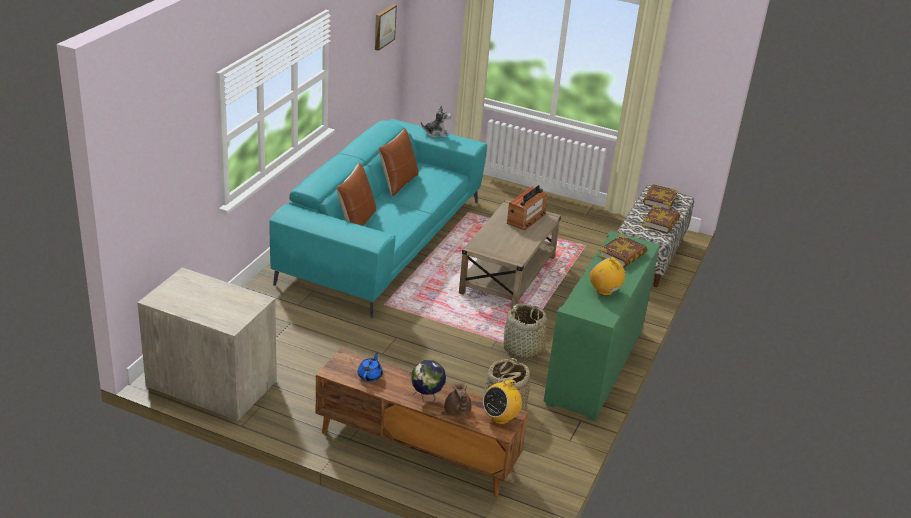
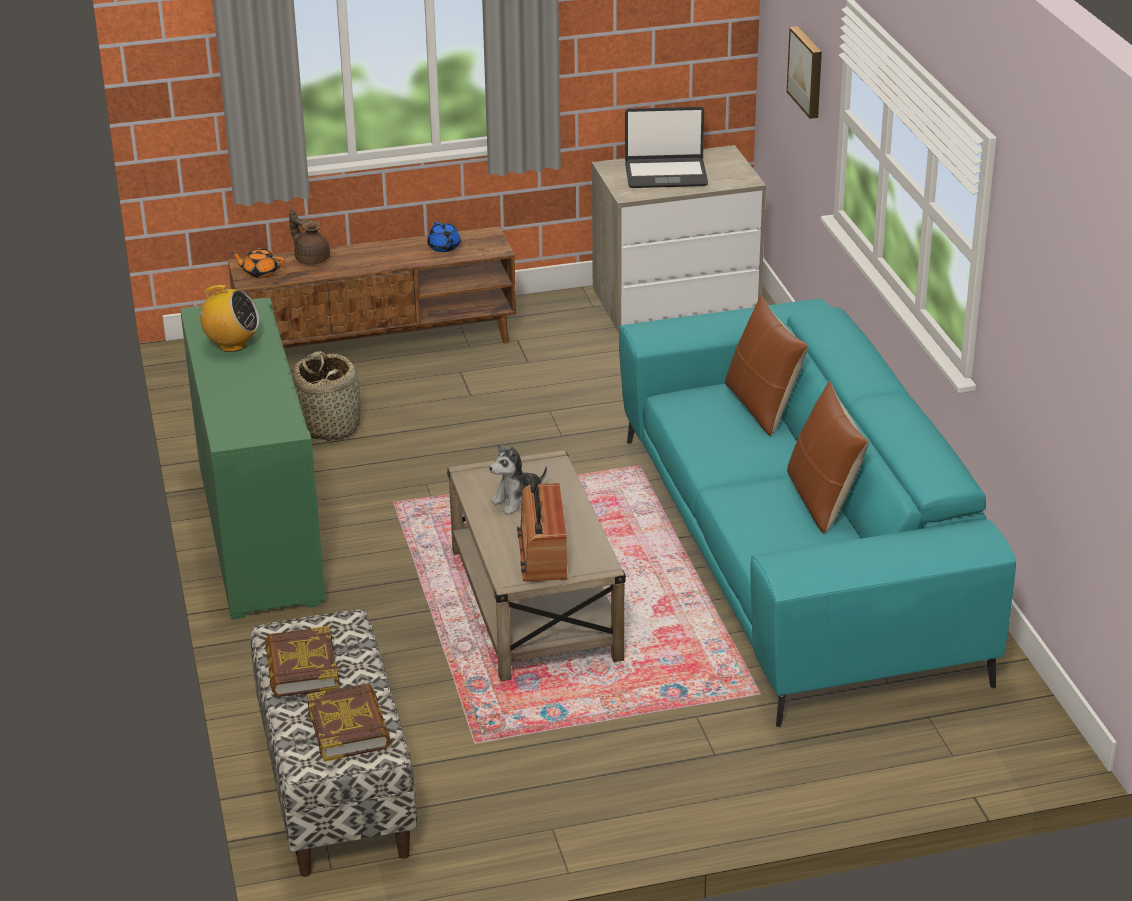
camera: 145 degrees right, 0 degrees up
(215, 302) = (666, 174): none -> laptop
(383, 26) = (1098, 373): picture -> picture (807, 71)
(426, 398) = (358, 255): globe -> none
(436, 134) = (879, 554): plush toy -> plush toy (518, 501)
(500, 418) = (260, 273): radio -> orange teapot
(523, 349) = (381, 504): basket -> none
(622, 255) = (253, 406): book -> none

